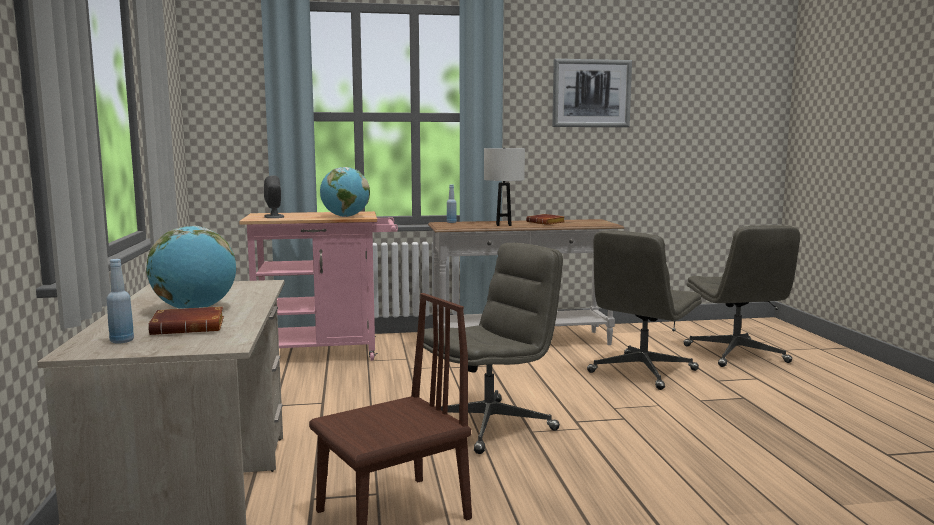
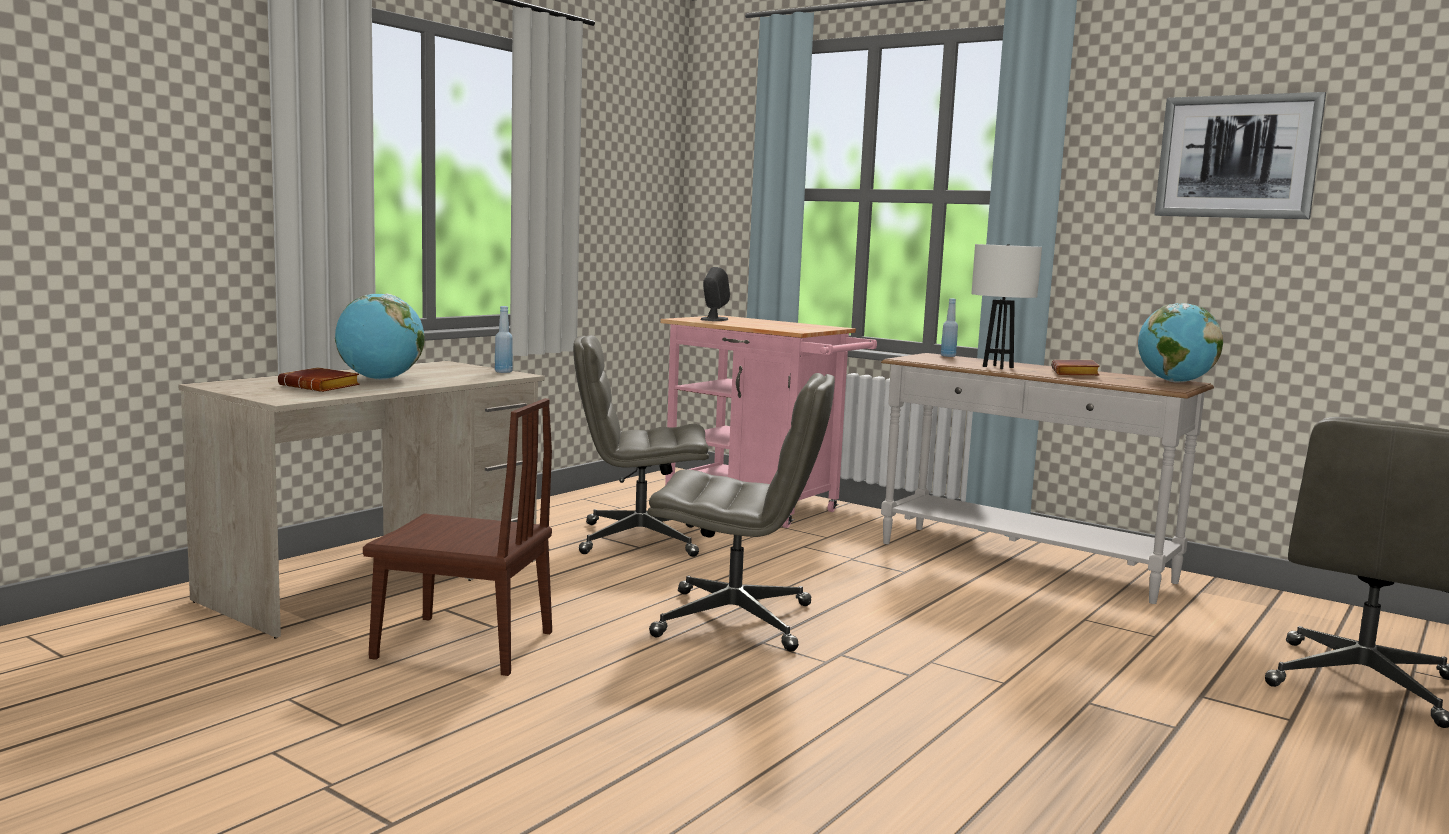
camera: 45 degrees right, 0 degrees up
(122, 341) = (255, 385): blue bottle -> blue bottle (503, 372)
(345, 216) = (781, 328): globe -> globe (1174, 382)
(642, 372) = (1101, 645): grey office chair -> grey office chair (637, 540)

